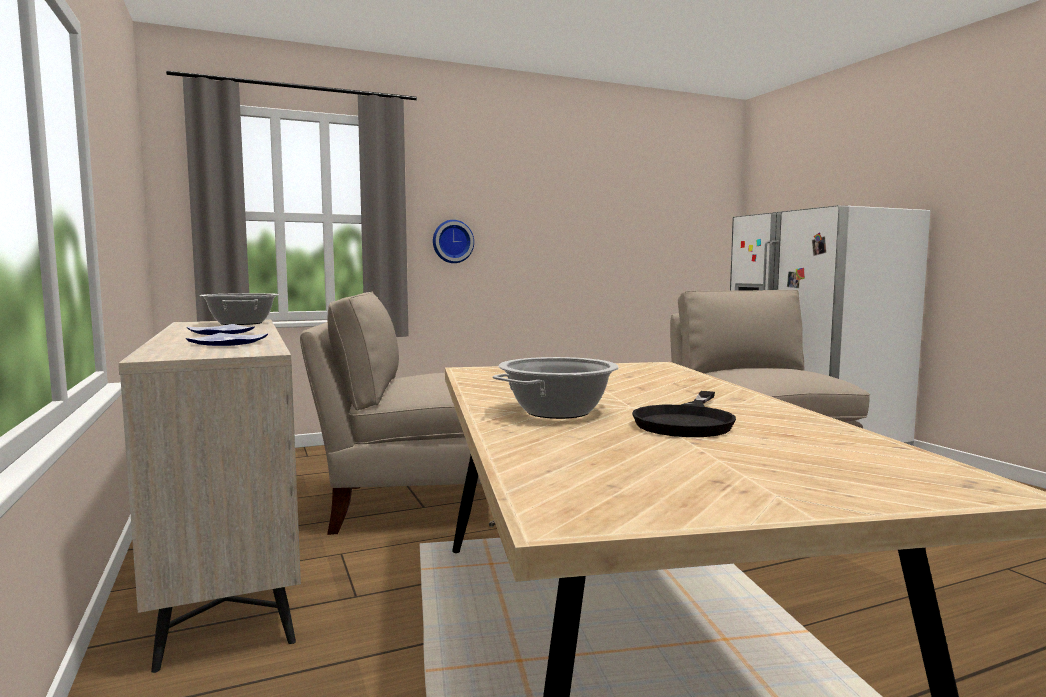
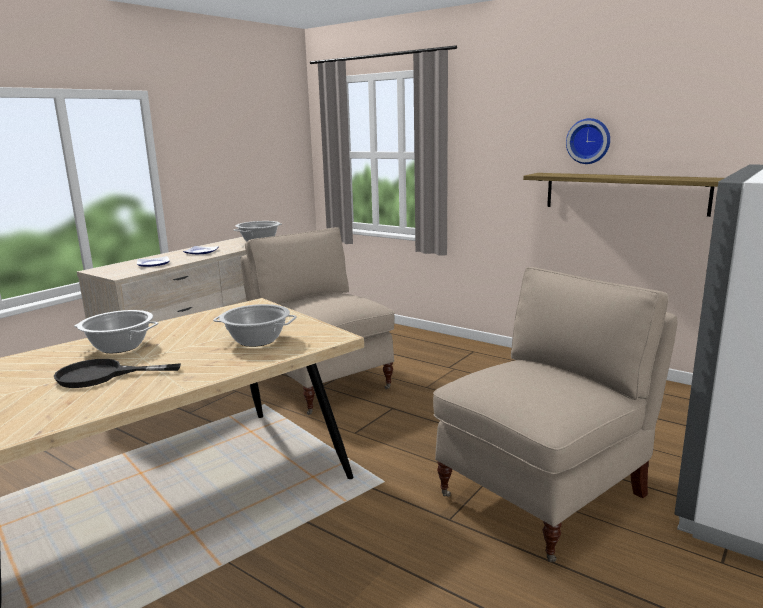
camera: 60 degrees right, 10 degrees up
(452, 241) = (492, 175): wall clock -> wall clock (589, 141)
(576, 256) = (624, 193): none -> shelf
(629, 378) = (256, 340): none -> cooking pot

